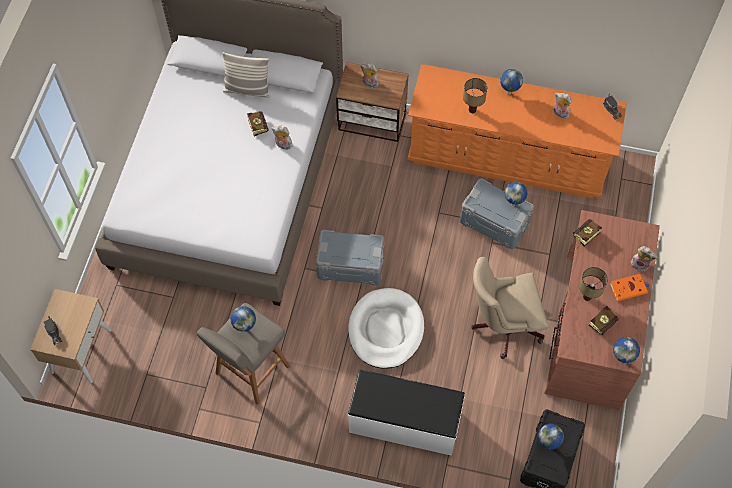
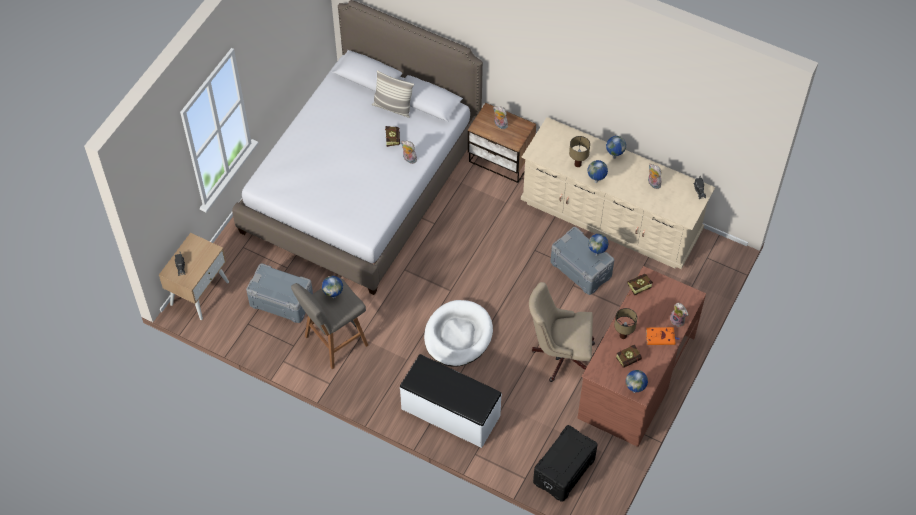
camera: 15 degrees right, 5 degrees down
(350, 265) = (444, 276): grey storage box -> grey storage box (282, 301)
(507, 157) = (610, 217): orange dresser -> beige dresser
(548, 444) = (560, 452): globe -> globe (596, 182)

